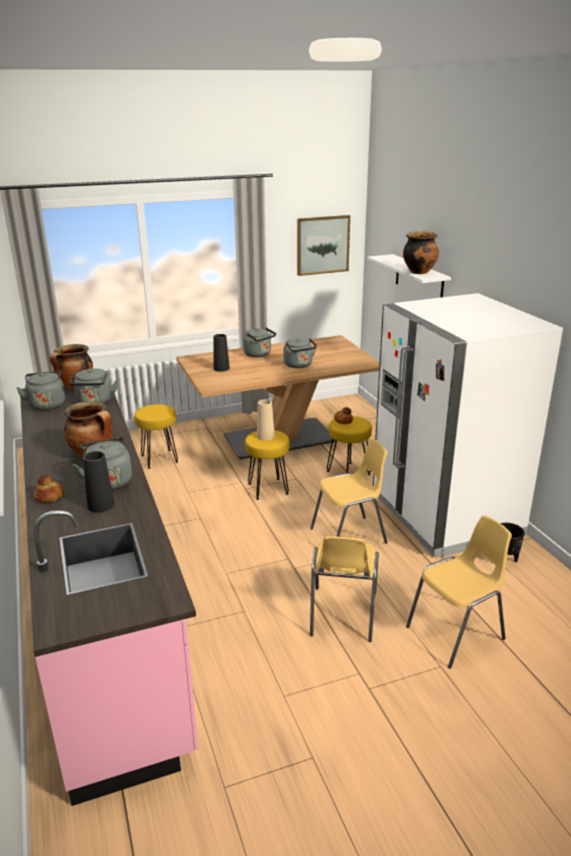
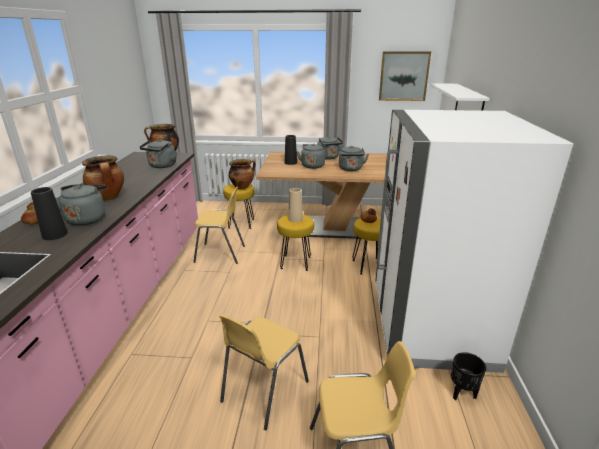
camera: 25 degrees right, 0 degrees up
(47, 404) = (133, 162): grey kettle -> grey kettle (313, 165)
(349, 536) = (327, 320): yellow chair -> yellow chair (220, 254)
(419, 272) = (462, 93): cooking pot -> cooking pot (242, 187)

